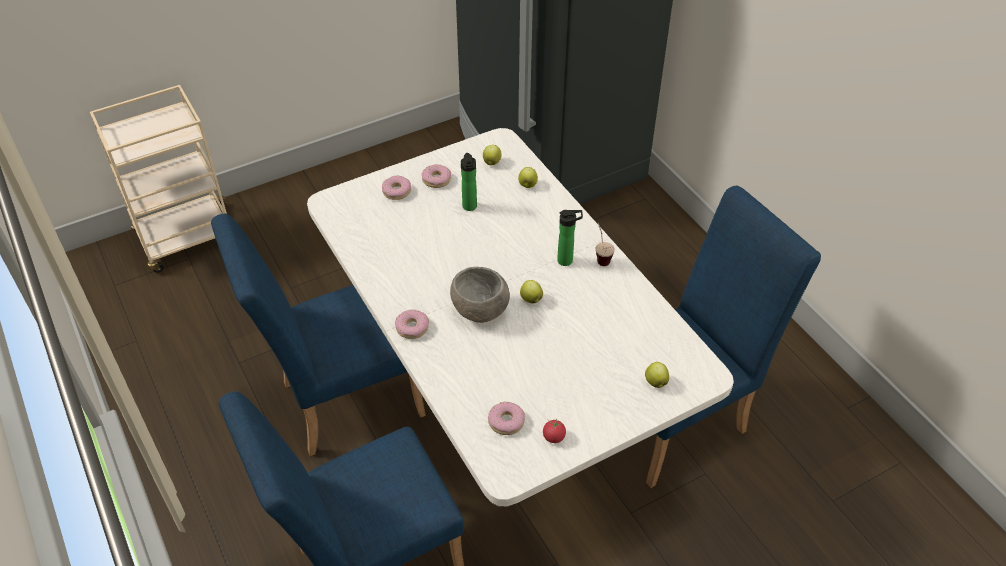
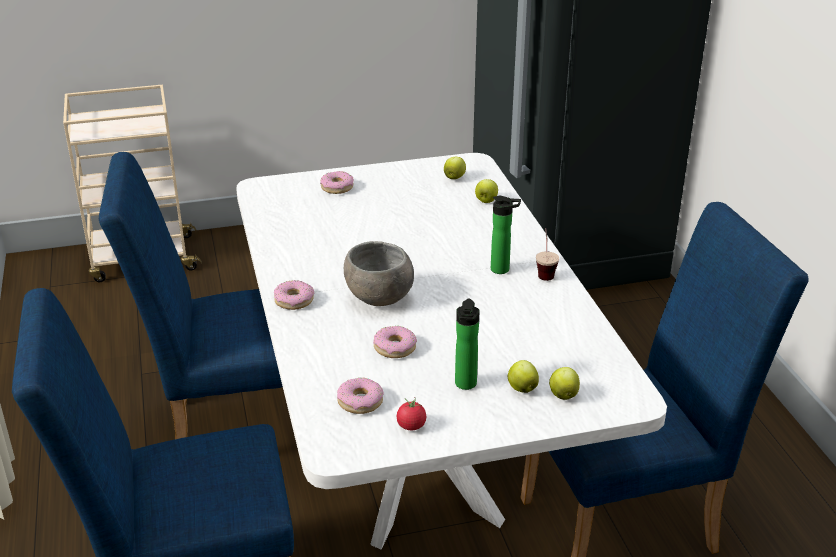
camera: 15 degrees right, 15 degrees down
(436, 180) = (385, 184): donut -> donut (394, 348)
(470, 208) = (411, 211): bottle -> bottle (465, 385)
(530, 299) = (443, 296): apple -> apple (522, 388)

